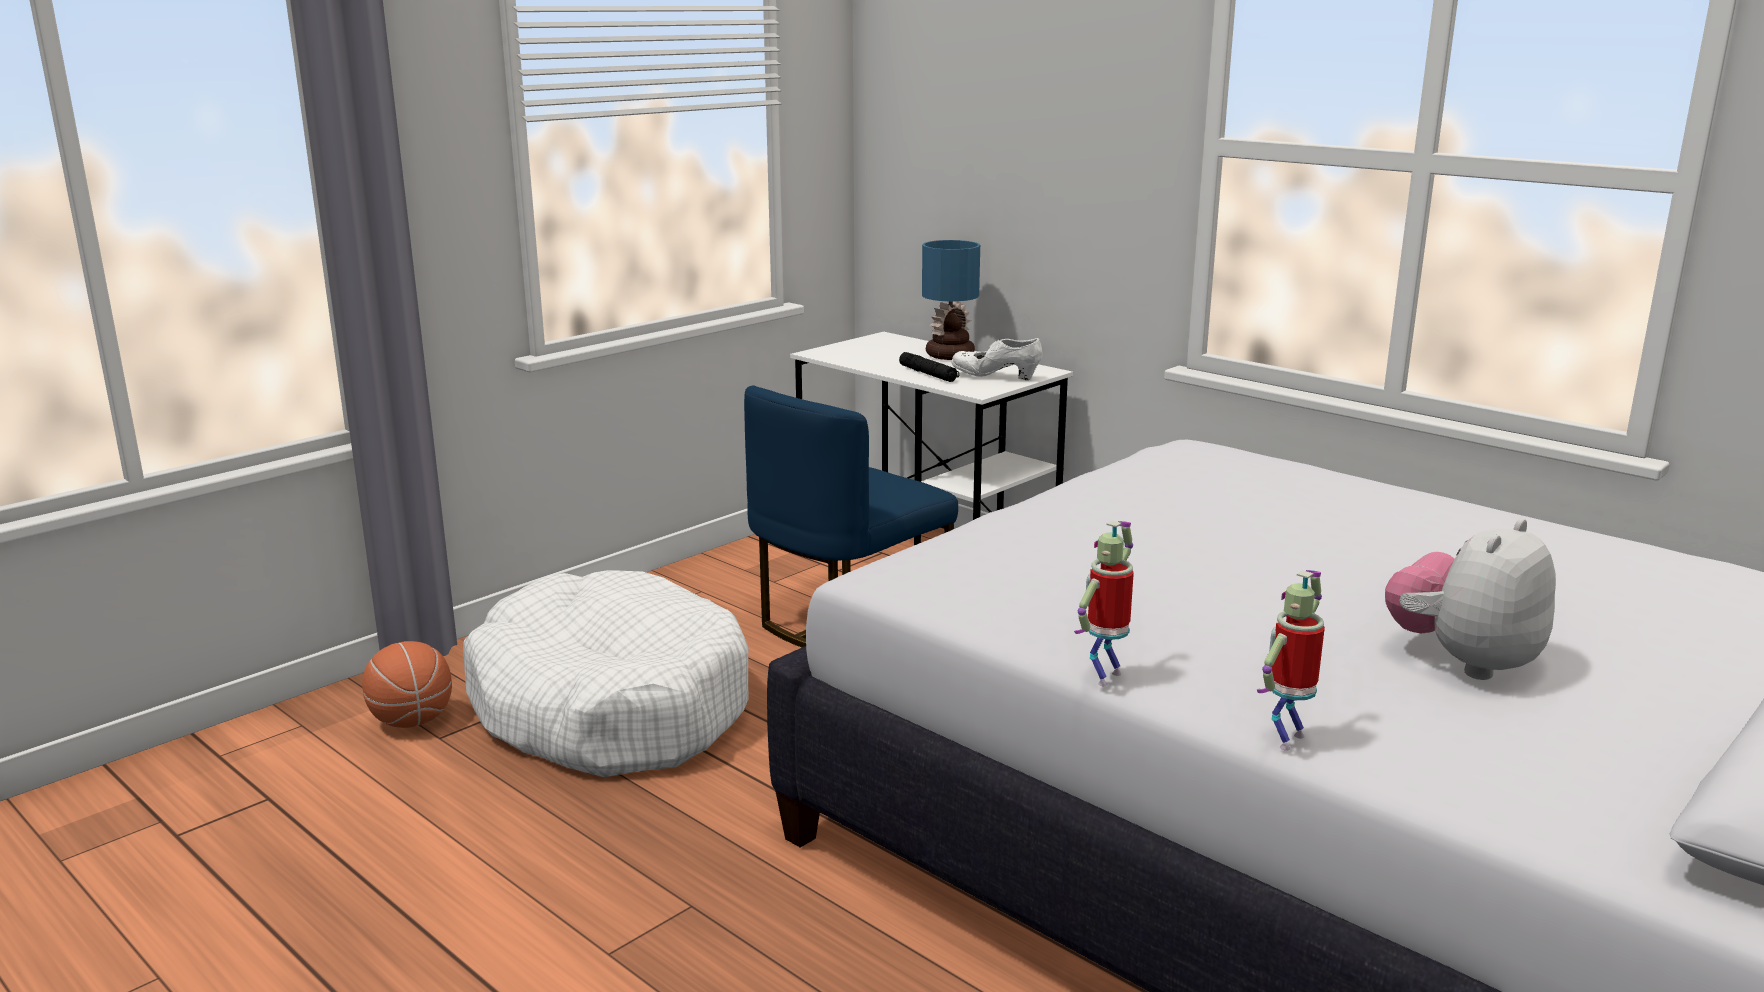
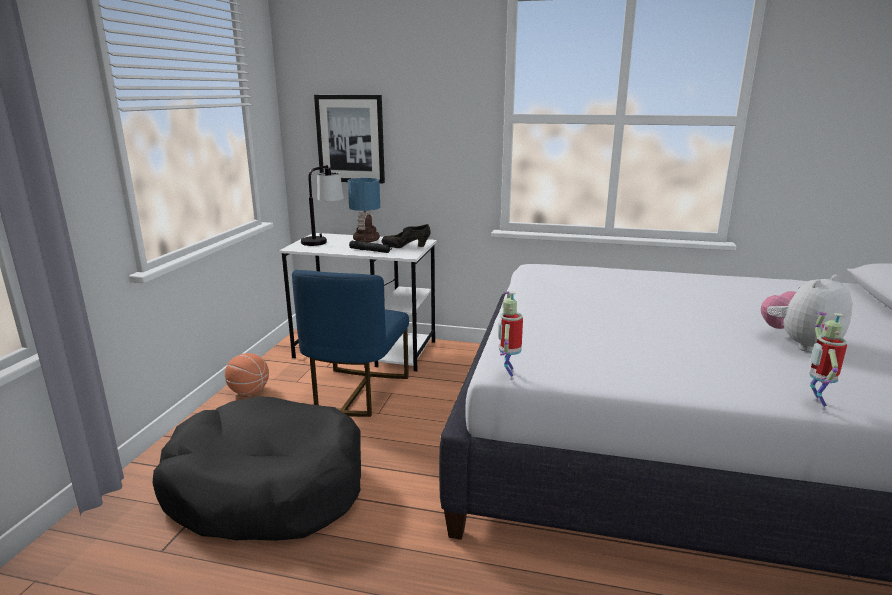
camera: 30 degrees left, 0 degrees up
(412, 721) = (129, 545): basketball -> basketball (249, 391)
(611, 707) = (266, 488): white dog bed -> black dog bed
(880, 346) = (323, 240): none -> table lamp
(952, 168) = (350, 139): none -> picture
(996, 377) = (406, 247): white shoe -> black shoe
(1104, 676) = (696, 394): toy robot -> toy robot (508, 374)
(1464, 662) = (799, 344): plush toy -> plush toy turned 45 degrees clockwise

